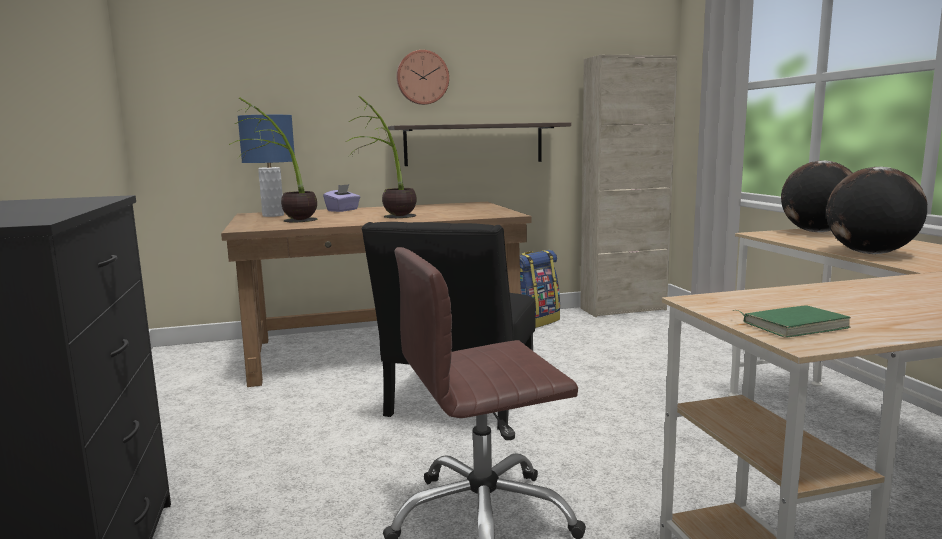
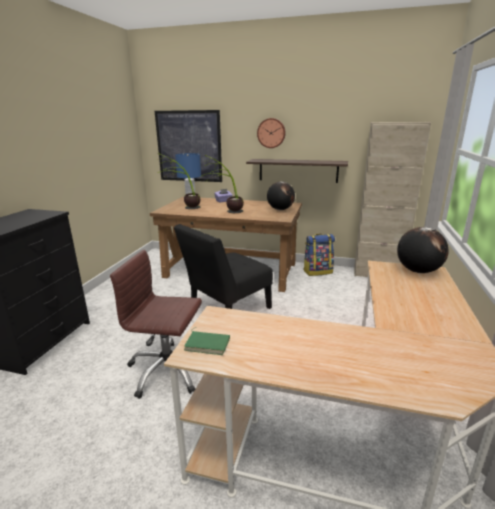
camera: 30 degrees right, 10 degrees up
(248, 106) = (189, 146): none -> picture
(869, 253) = (393, 301): globe -> globe (280, 209)

